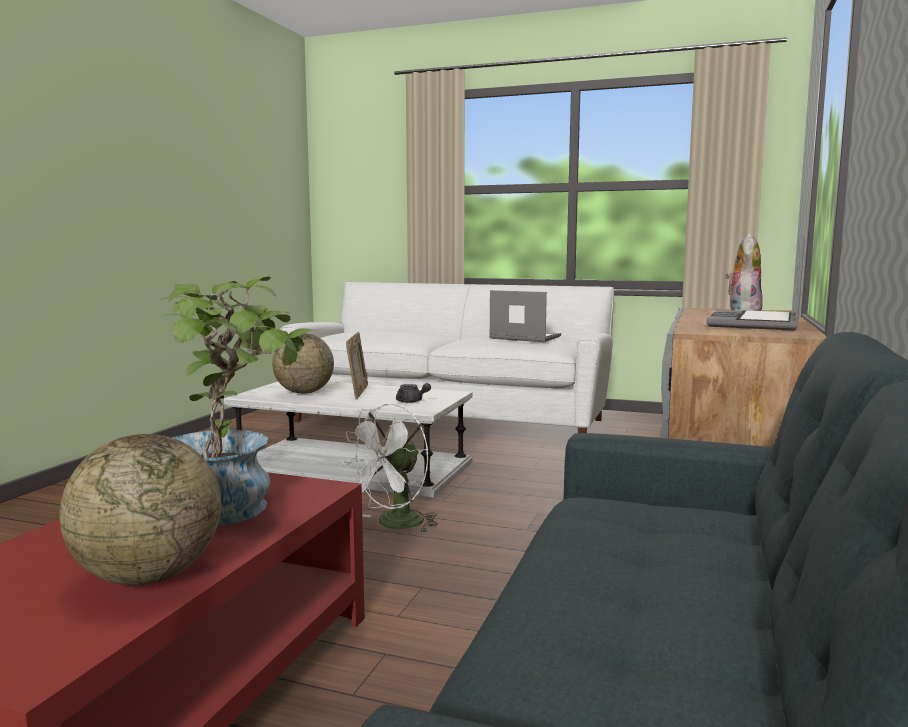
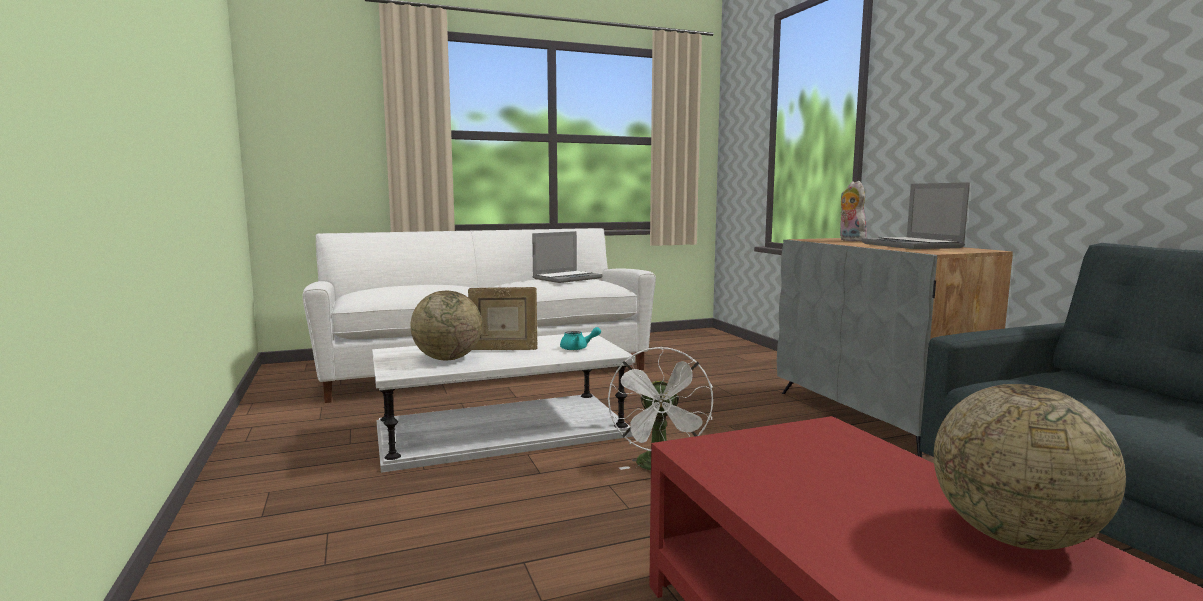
camera: 40 degrees left, 0 degrees up
(233, 507) = (838, 463): potted plant -> none
(358, 393) = (503, 350): picture frame -> picture frame turned 135 degrees clockwise
(411, 402) = (578, 348): grey teapot -> turquoise teapot
(523, 338) = (567, 278): laptop -> laptop turned 150 degrees clockwise

